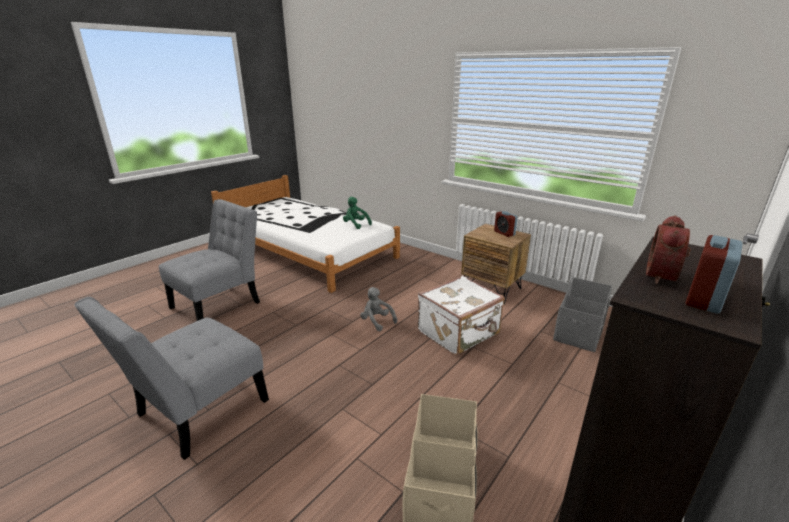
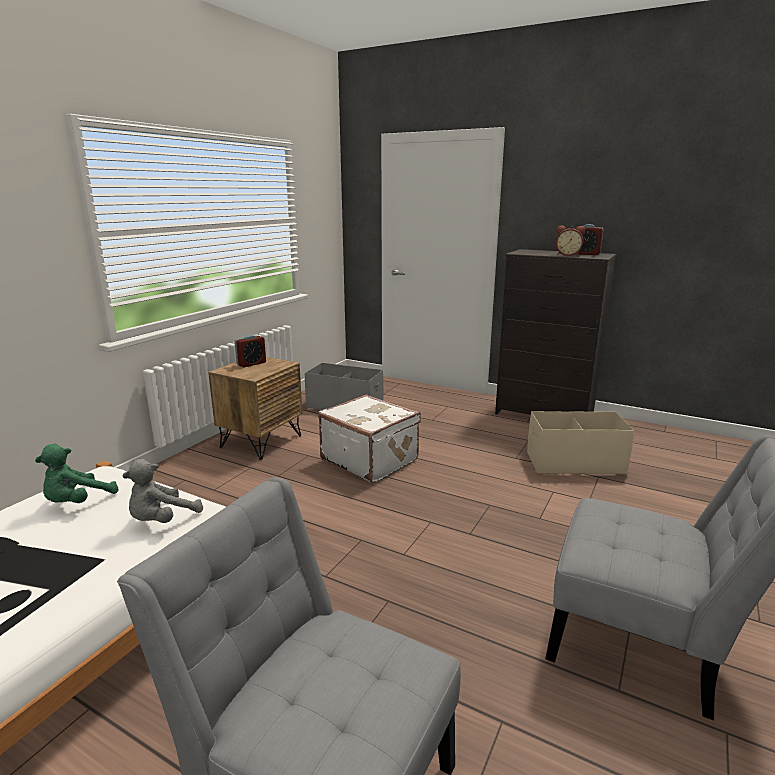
camera: 100 degrees left, 5 degrees down
(376, 321) = (357, 518): grey plush toy -> grey plush toy (162, 520)

